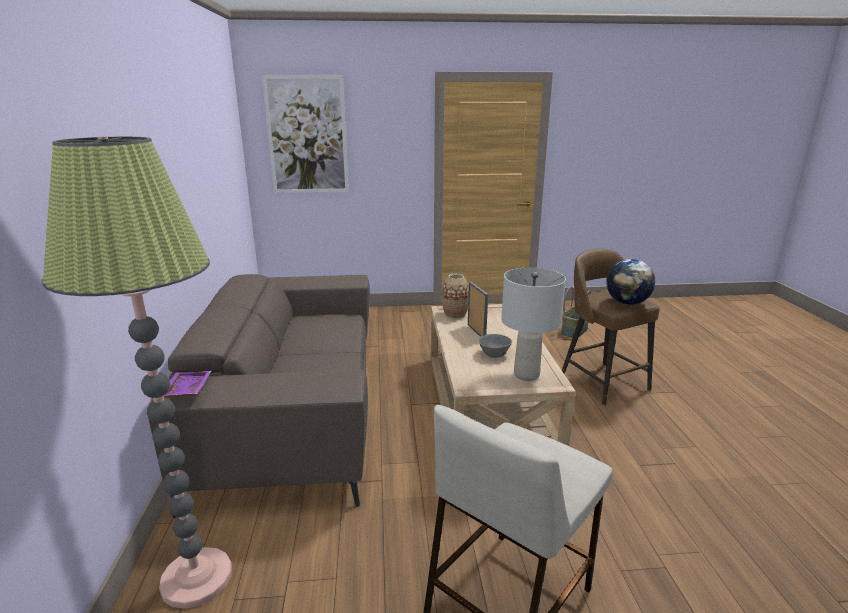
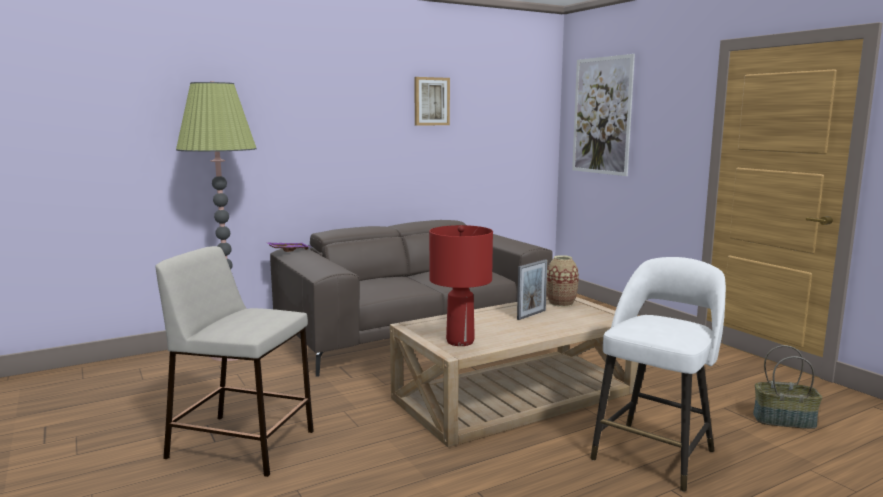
camera: 65 degrees right, 10 degrees down
(191, 132) = (431, 101): none -> picture
(494, 354) = (490, 326): grey bowl -> none
(526, 375) = (460, 341): grey table lamp -> red table lamp
(602, 381) = (655, 453): brown stool -> white stool
(627, 303) = (653, 331): globe -> none

